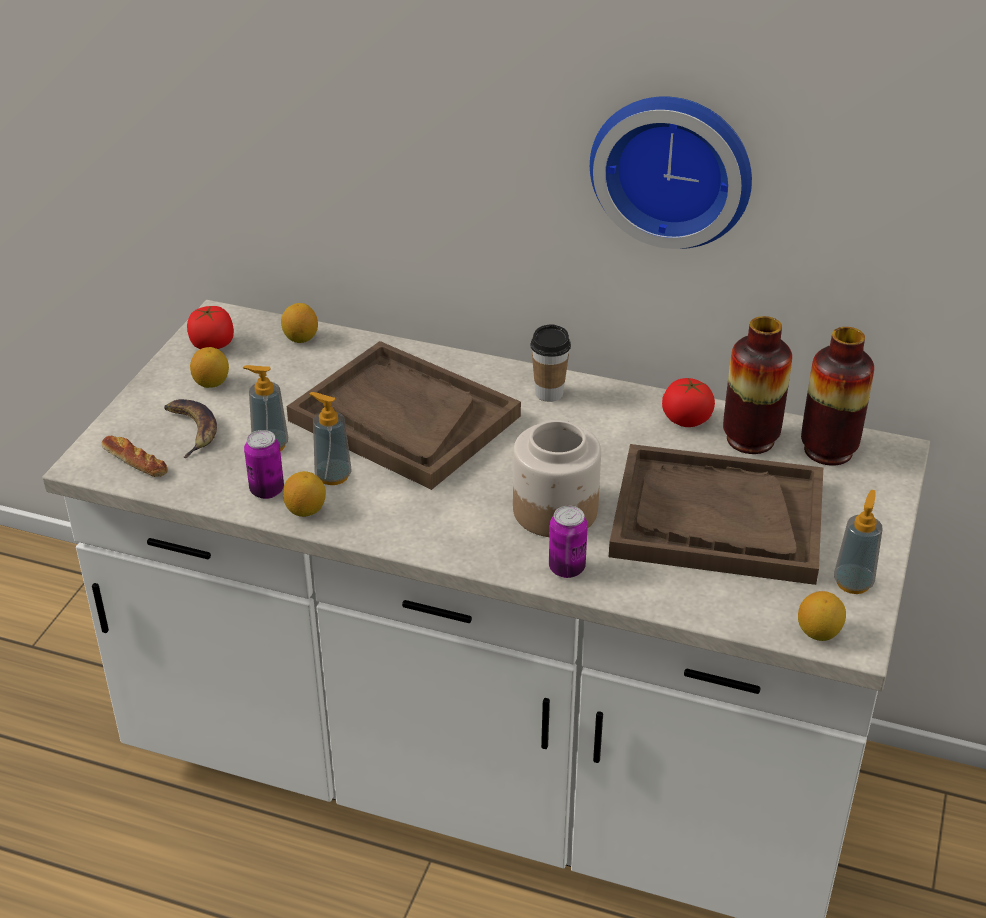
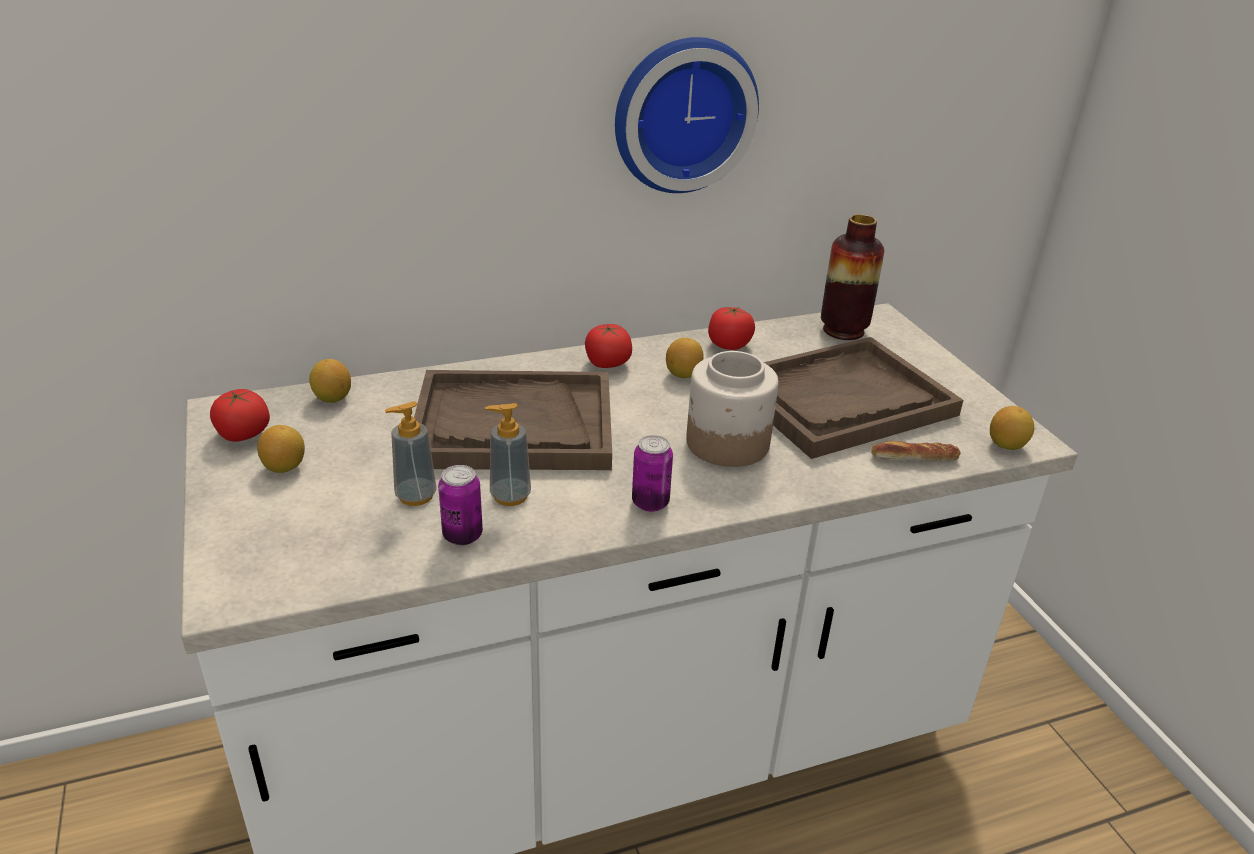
camera: 40 degrees left, 5 degrees down
(135, 461) = (284, 571): bread -> bread (914, 458)
(191, 429) = (313, 516): banana -> none
(306, 510) = (523, 536): lemon -> lemon (683, 374)
(549, 393) = (607, 363): cup -> tomato
(566, 568) = (794, 481): can -> can (650, 503)
(750, 439) = (788, 342): vase -> none
(853, 582) = (976, 404): soap dispenser -> none

